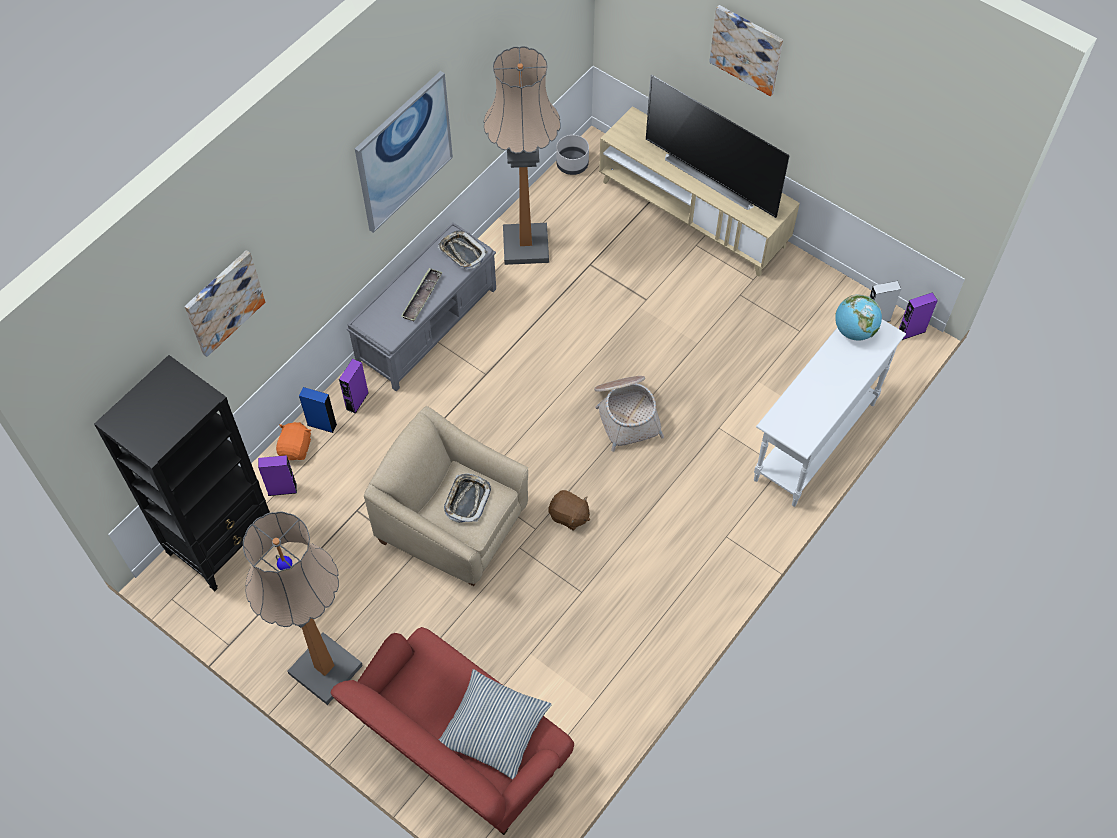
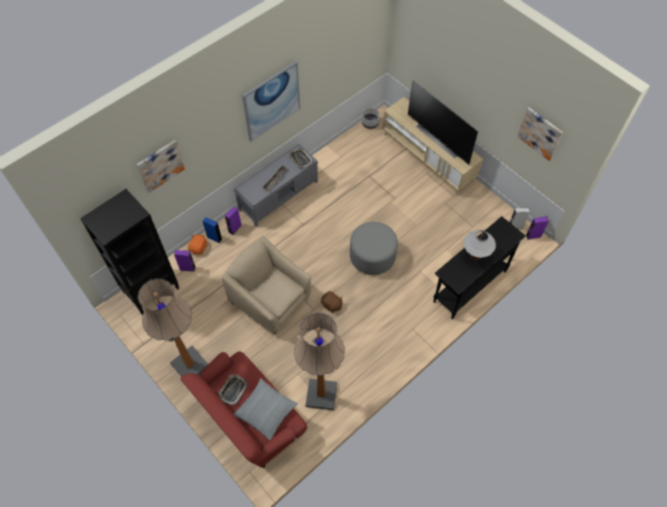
camera: 10 degrees right, 0 degrees up
(467, 500) = (276, 288): tray -> tray (233, 390)
(525, 245) = (337, 161): floor lamp -> floor lamp (321, 395)
(626, 414) = (372, 256): basket -> grey ottoman
(746, 49) = (463, 71): picture -> picture (540, 133)
(814, 441) = (469, 286): white console table -> black console table
(823, 385) = (474, 256): none -> white table lamp
(854, 330) = (497, 230): globe -> none

